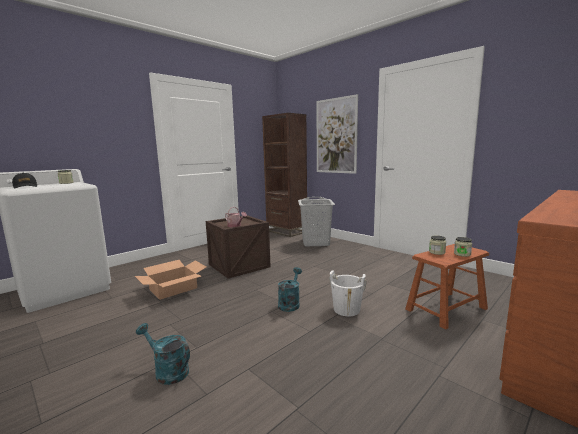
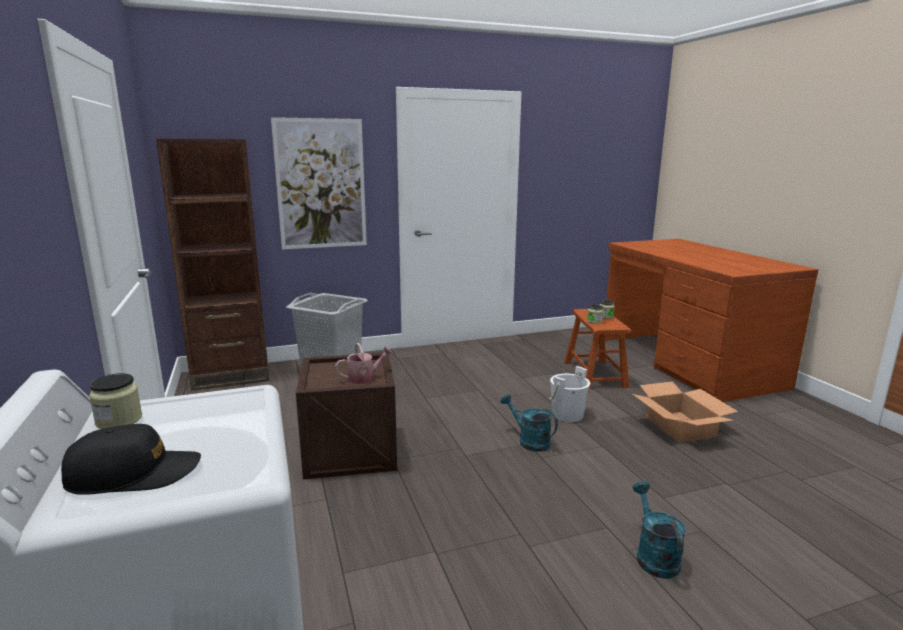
camera: 65 degrees left, 5 degrees up
(167, 371) = (653, 556): turquoise watering can -> turquoise watering can turned 120 degrees clockwise
(173, 289) = (387, 532): cardboard box -> cardboard box (680, 426)

